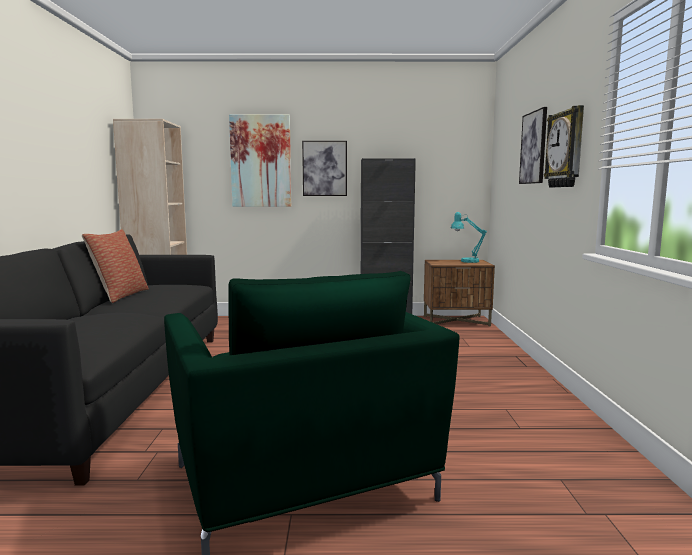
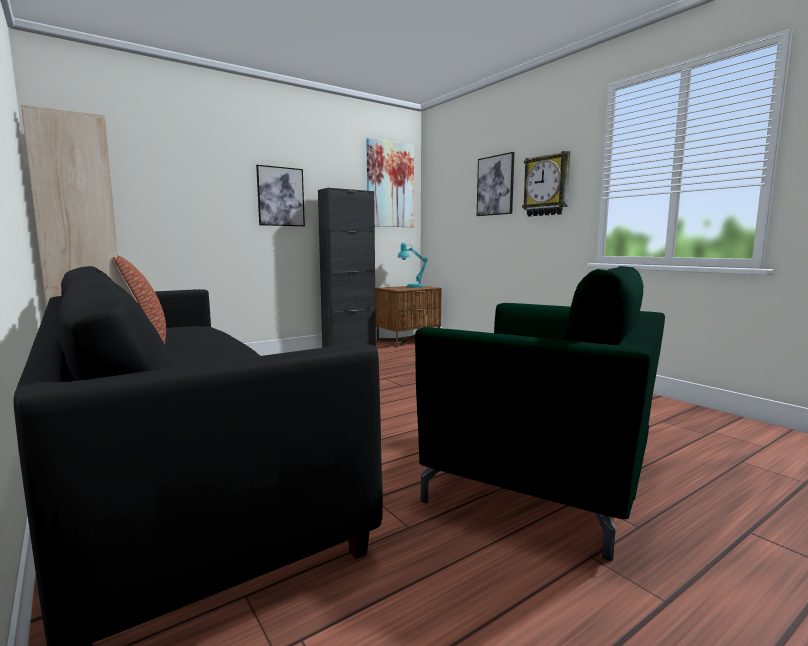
camera: 35 degrees left, 0 degrees up
(261, 161) = (209, 184): picture -> picture (390, 185)

